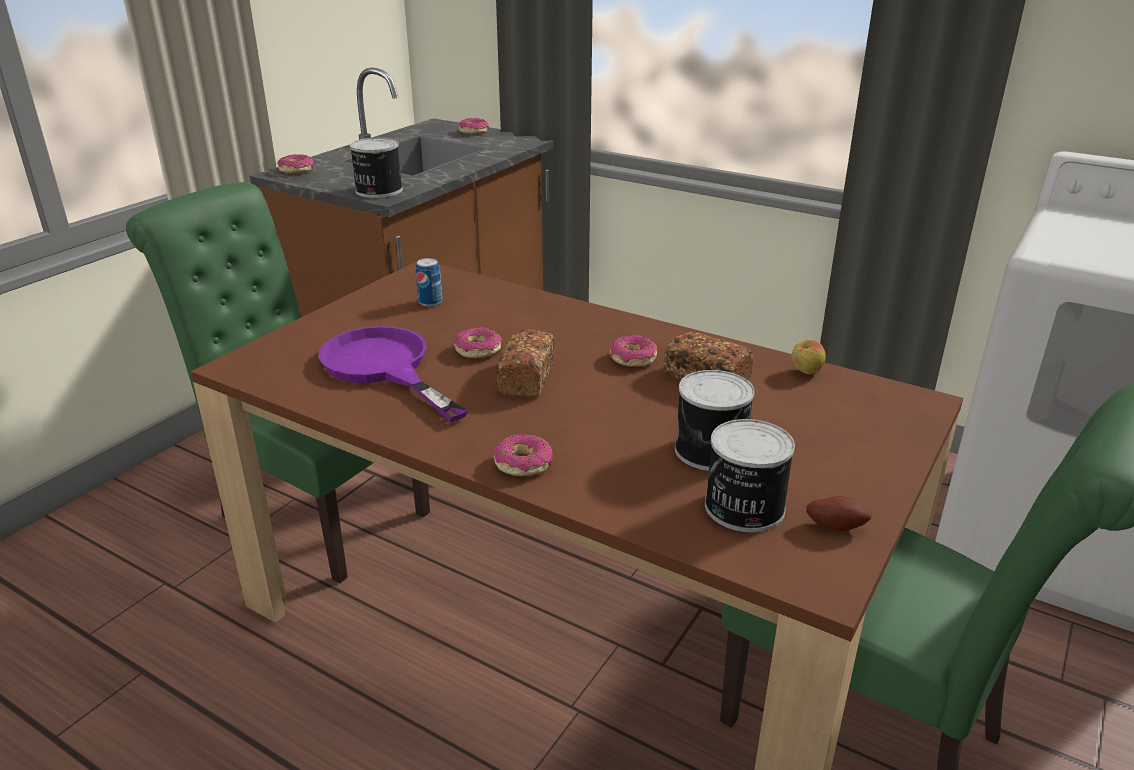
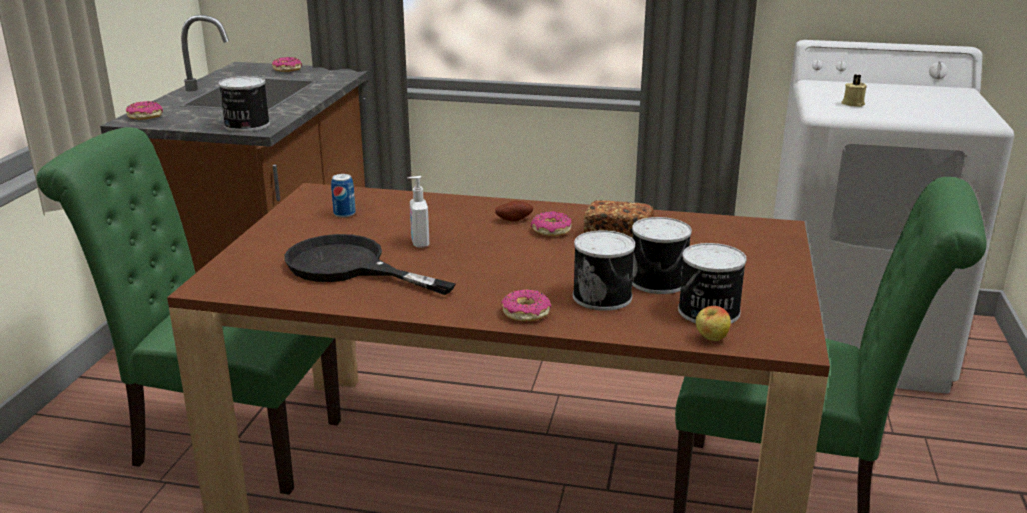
camera: 20 degrees left, 5 degrees down
(384, 368) = (349, 267): purple frying pan -> black frying pan
(478, 350) = (419, 243): donut -> soap dispenser
(526, 378) = (478, 256): bread -> none
(629, 458) = (603, 296): none -> can
(805, 372) = (687, 221): apple -> apple (711, 339)
(836, 525) = (777, 310): potato -> potato (514, 219)
(1094, 247) = (852, 104): none -> beige candle

